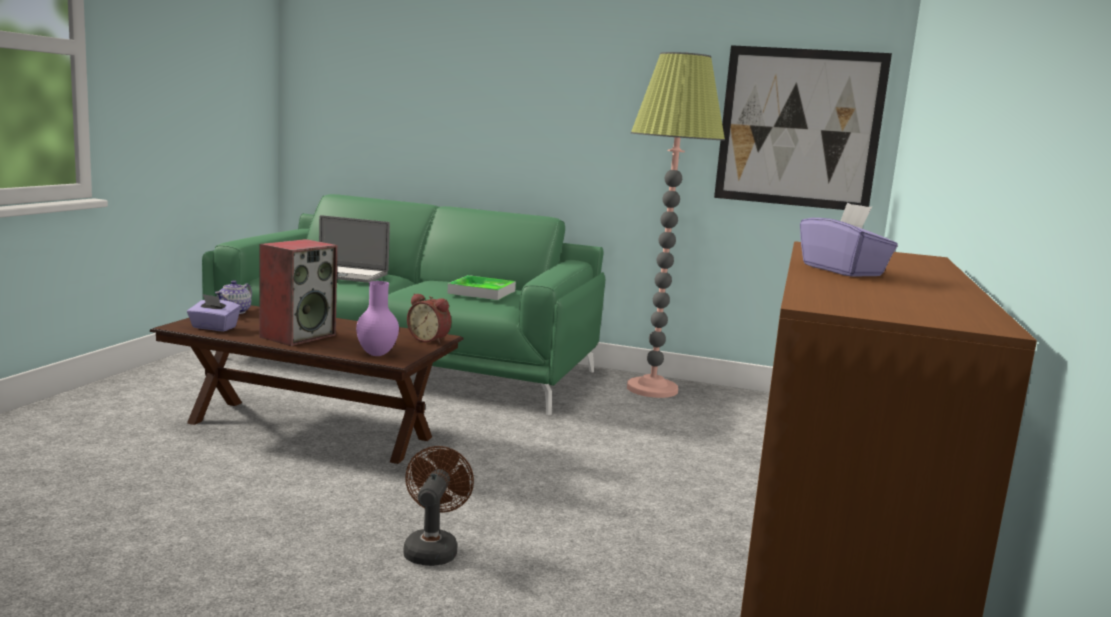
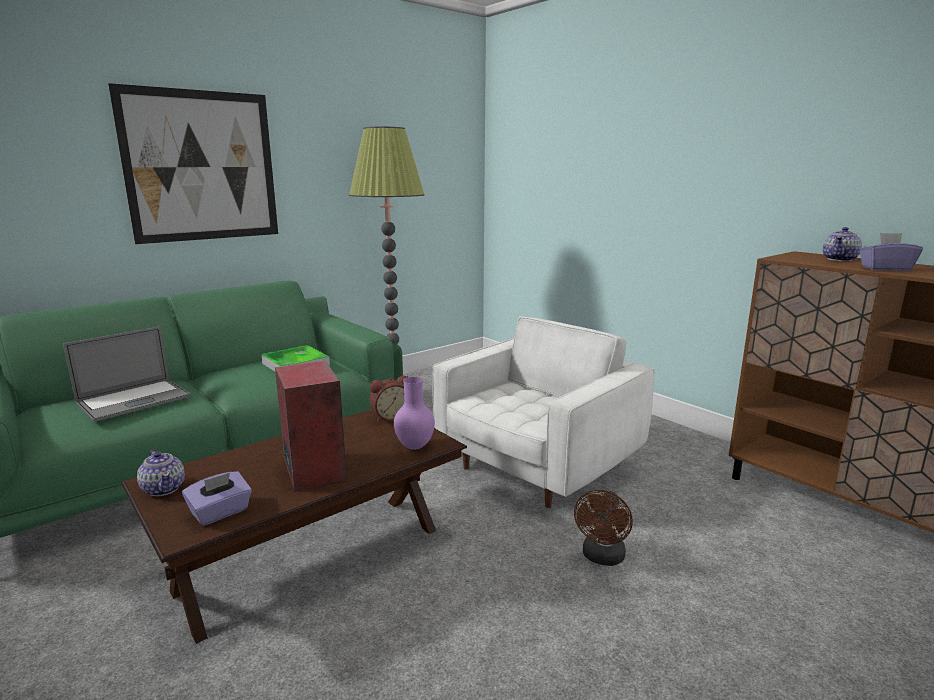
camera: 55 degrees left, 5 degrees up
(432, 549) = (602, 558): brown fan -> brown fan turned 105 degrees counterclockwise
(586, 487) = (537, 467): none -> white armchair
(799, 128) = (435, 179): picture -> picture (202, 166)
(899, 264) = (840, 259): none -> teapot

